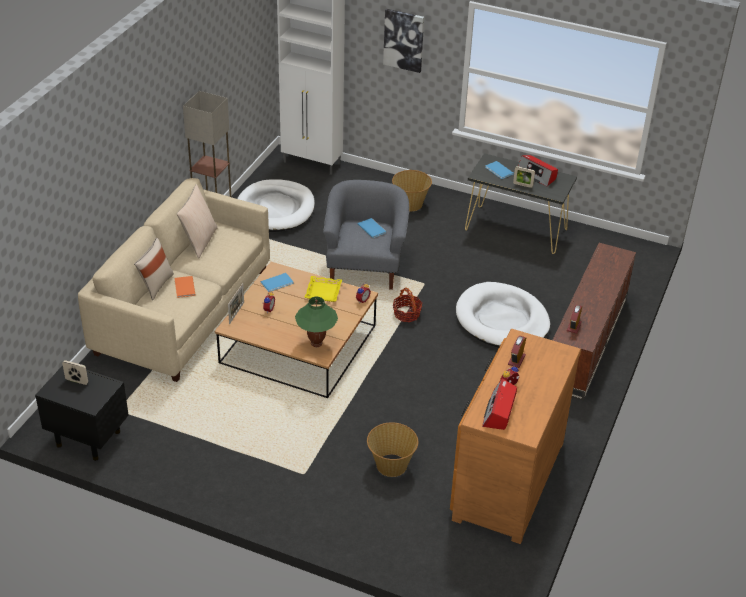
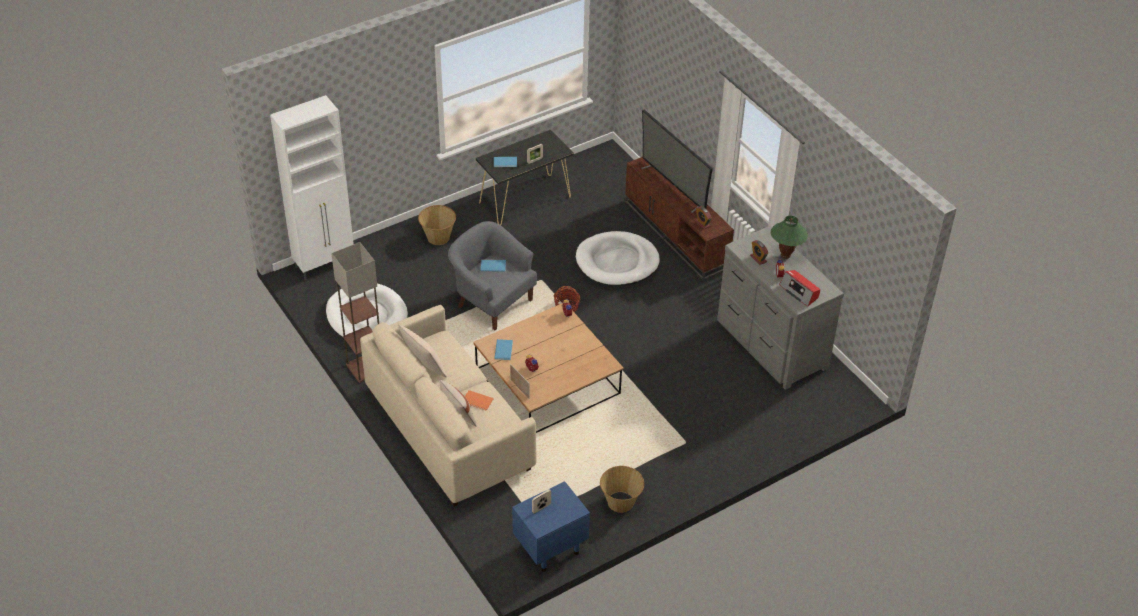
camera: 55 degrees left, 5 degrees up
(87, 438) = (550, 549): black nightstand -> blue nightstand
(316, 343) = (593, 361): green table lamp -> green table lamp (785, 255)
(323, 292) = (538, 330): yellow tray -> none
(391, 465) = (713, 393): basket -> basket (620, 502)
(404, 40) = (383, 108): picture -> none
(506, 480) = (770, 345): brown dresser -> grey dresser
(537, 175) = (530, 147): radio -> none
(604, 285) = (673, 186): none -> television

